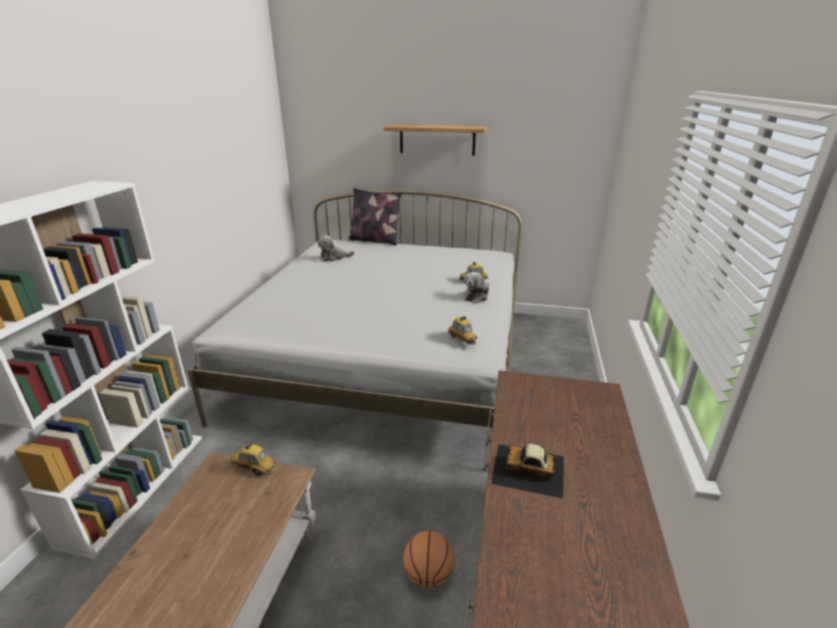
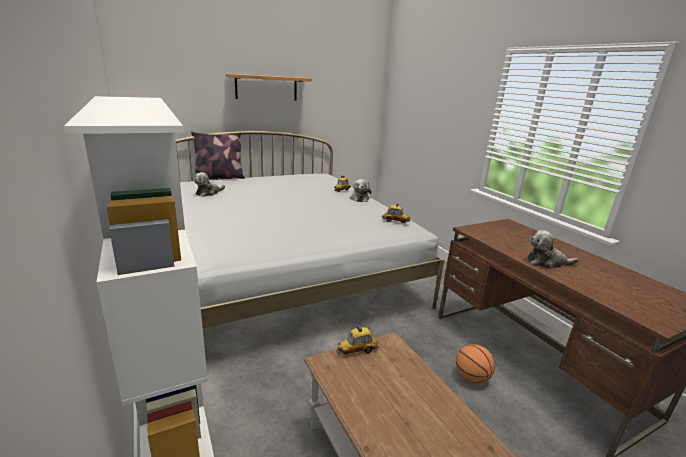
camera: 40 degrees left, 5 degrees down
(529, 470) = (547, 262): toy car -> plush toy

